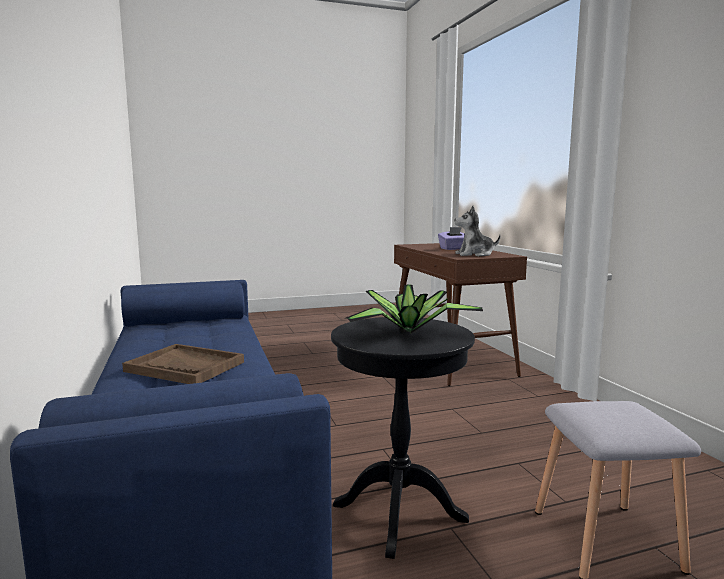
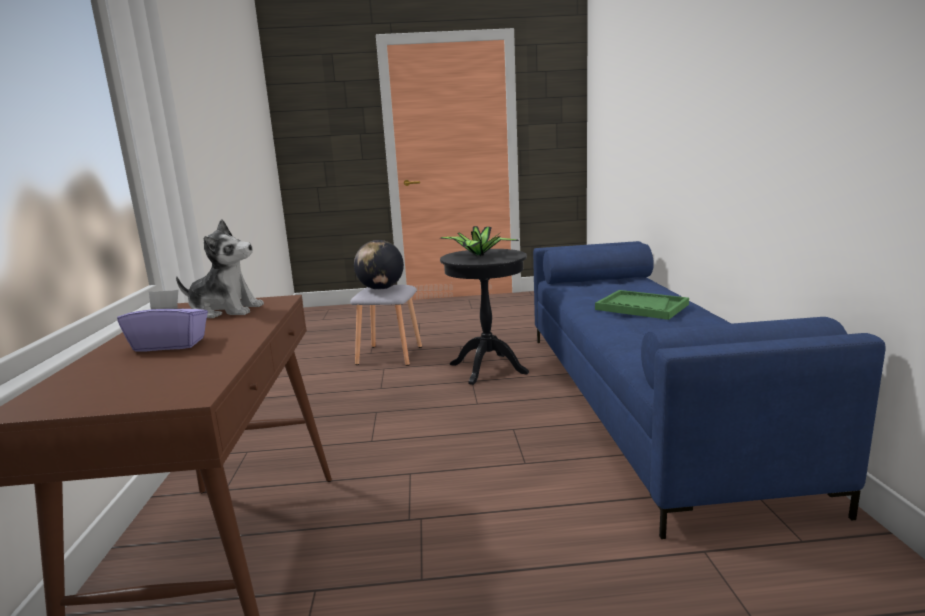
camera: 165 degrees left, 5 degrees up
(185, 367) = (641, 307): brown tray -> green tray
(615, 410) = (381, 289): none -> globe

